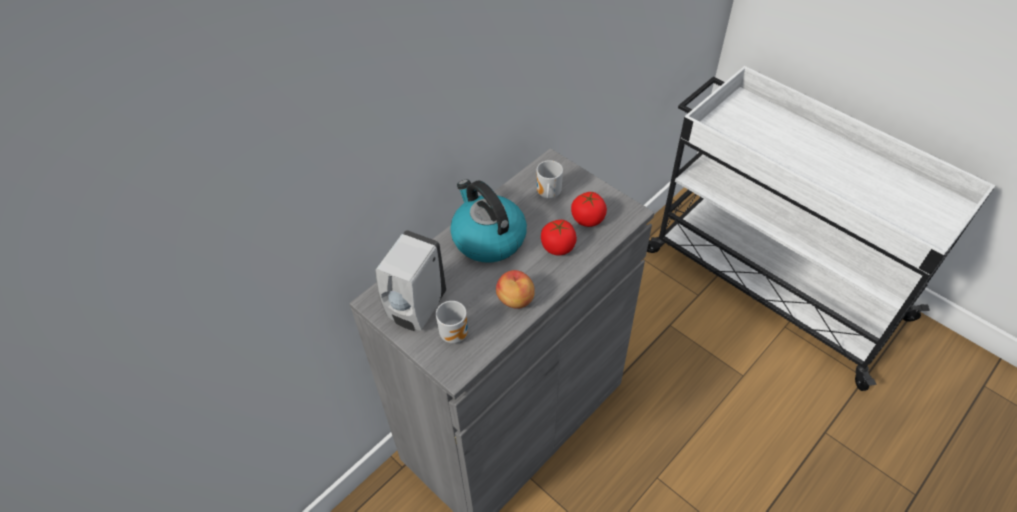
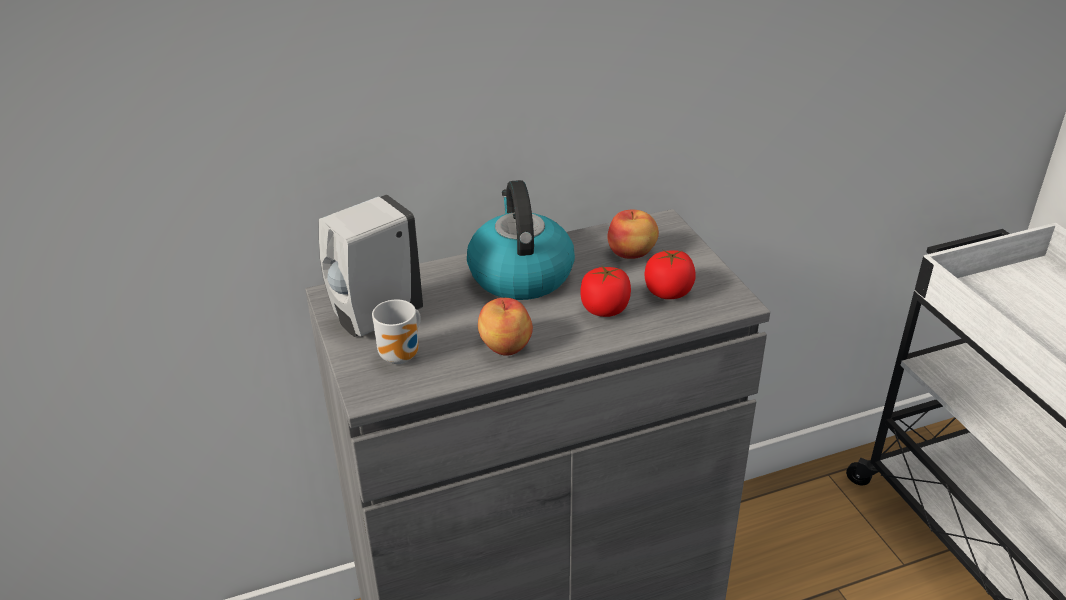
camera: 25 degrees right, 15 degrees down
(547, 195) = (632, 253): mug -> apple

